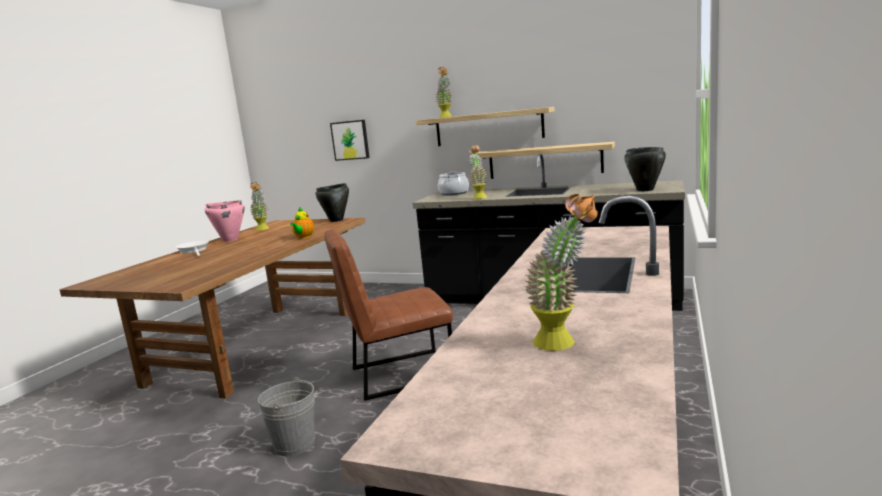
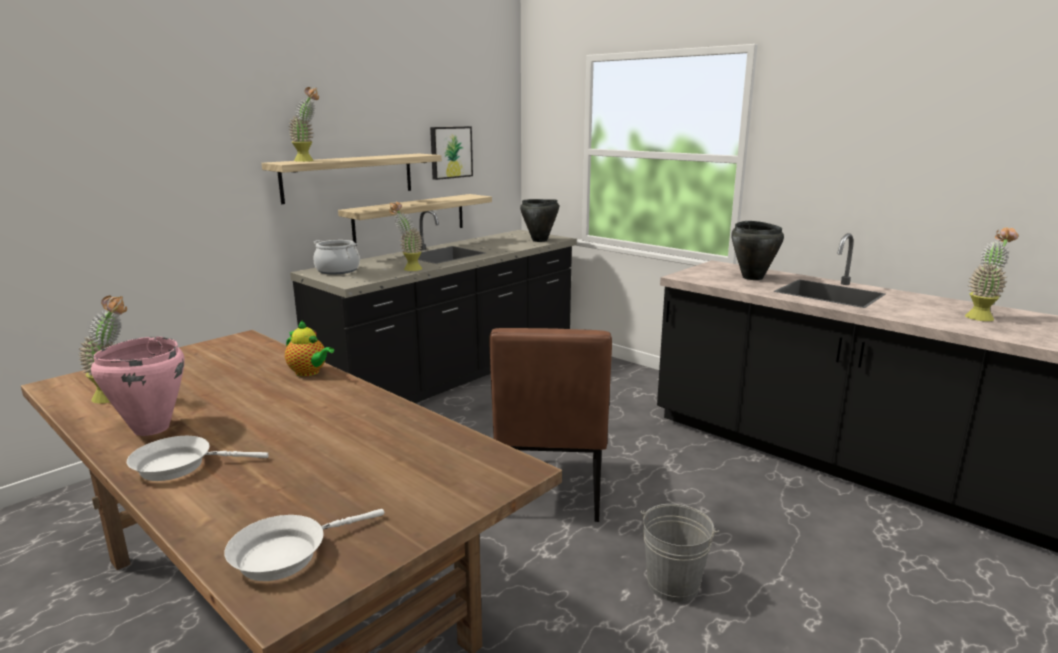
camera: 70 degrees left, 5 degrees up
(117, 277) = (286, 554): none -> white frying pan
(336, 220) = (219, 344): black cooking pot -> black cooking pot (752, 277)
(350, 140) = (108, 198): picture -> picture (450, 152)

